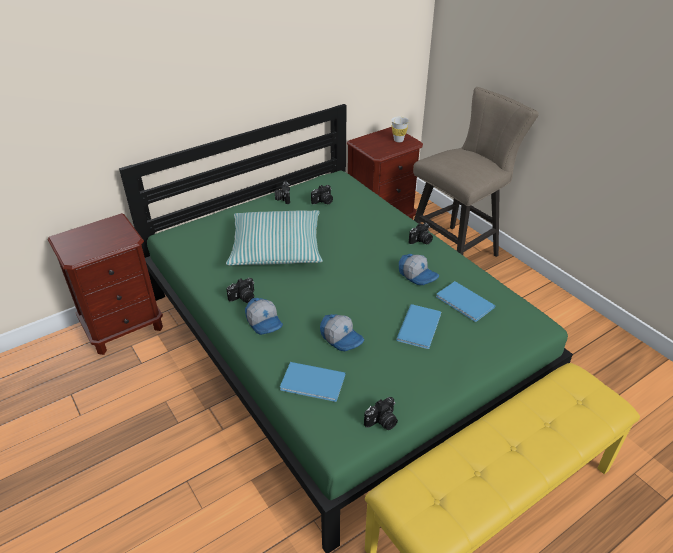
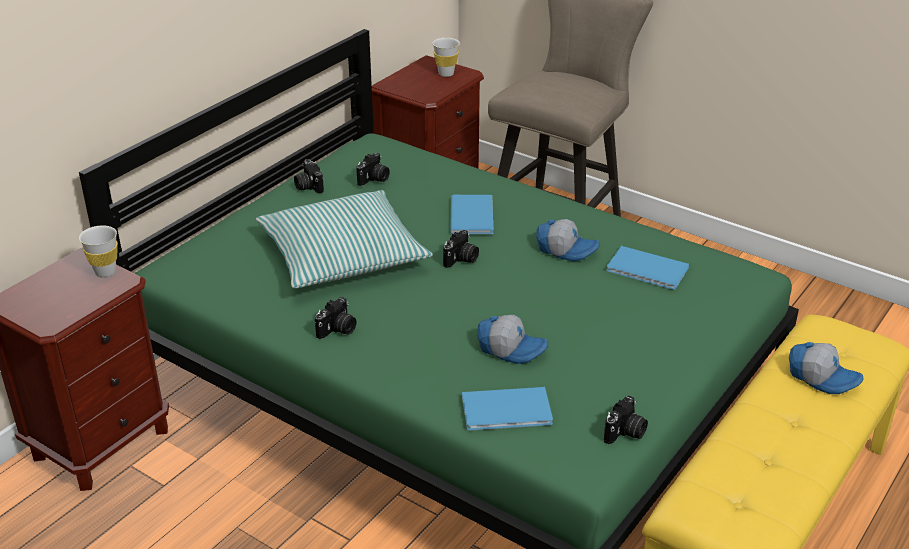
camera: 20 degrees left, 5 degrees down
(124, 231) = (105, 272): none -> white cup
(265, 322) = (390, 353): cap -> cap (822, 377)
(421, 241) = (545, 205): camera -> camera (461, 260)
(421, 326) = (608, 311): blue book -> blue book (473, 215)

